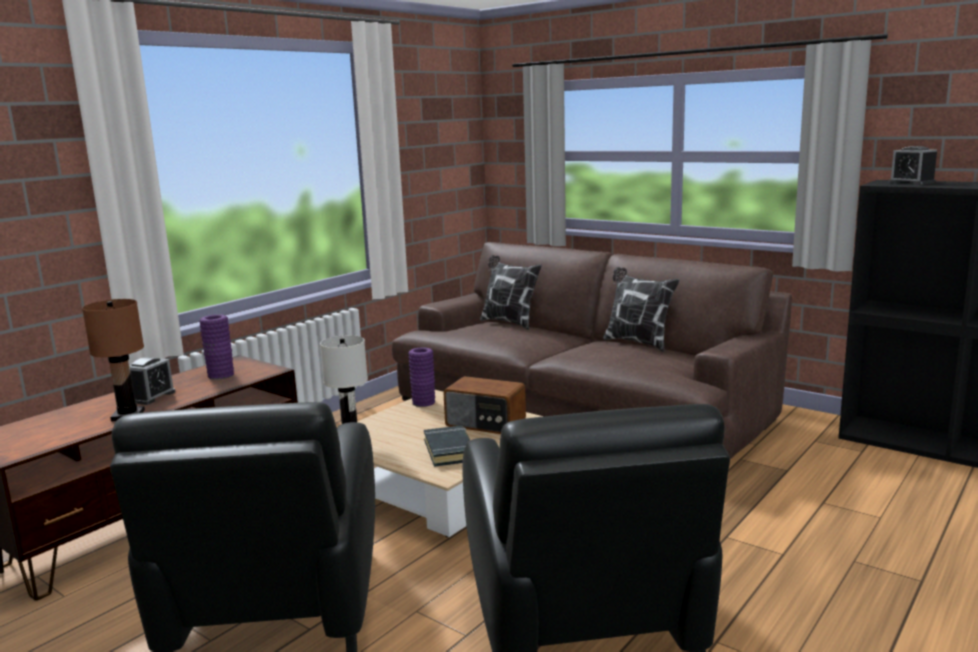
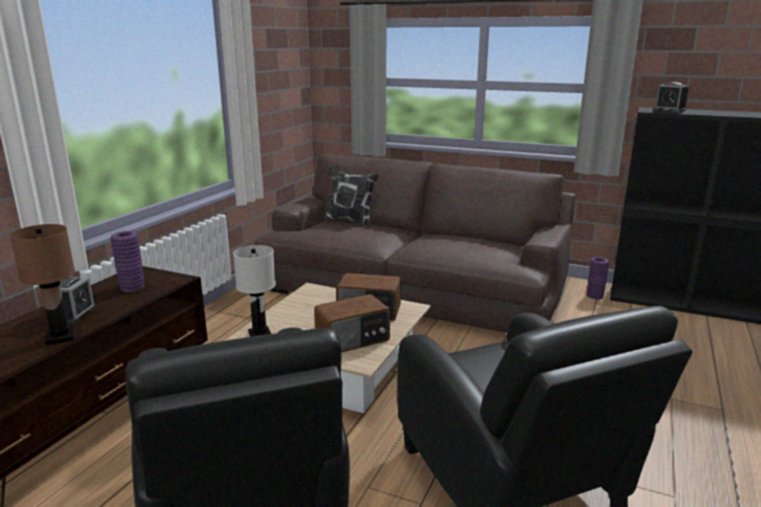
camera: 15 degrees left, 5 degrees up
(423, 402) = (306, 295): purple vase -> purple vase (595, 295)
(449, 450) = (353, 339): black book -> radio
(637, 342) = (462, 235): pillow -> none

